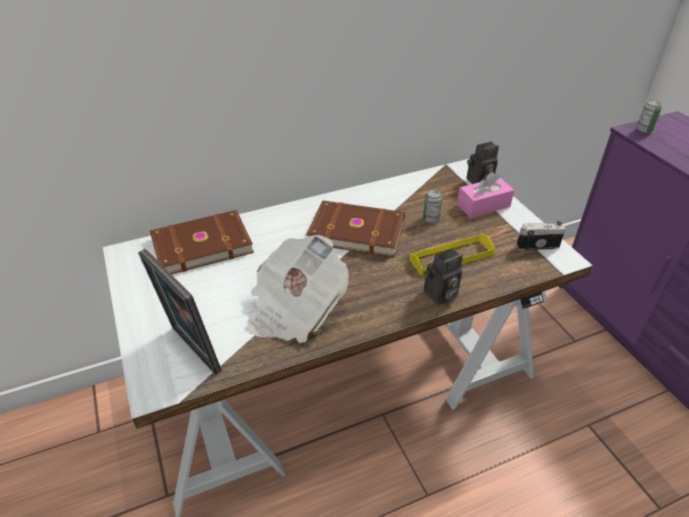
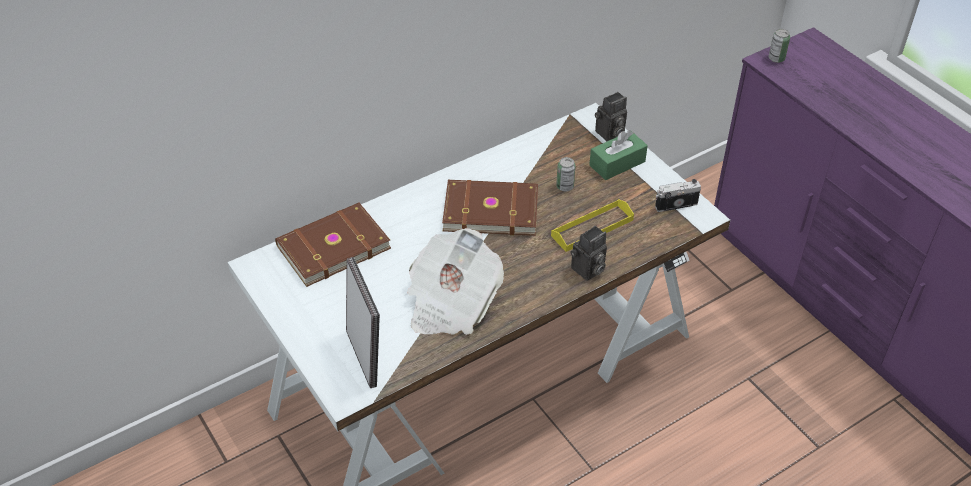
camera: 10 degrees left, 5 degrees up
(191, 351) = (366, 357): picture frame -> picture frame turned 150 degrees counterclockwise
(483, 205) = (617, 163): pink tissue box -> green tissue box

